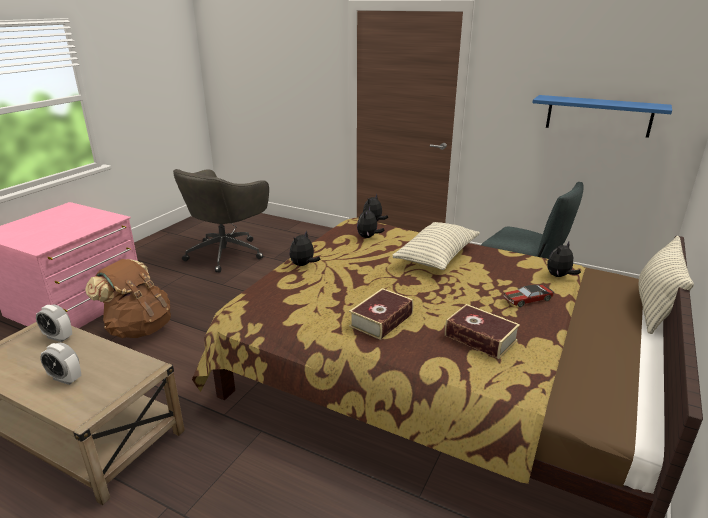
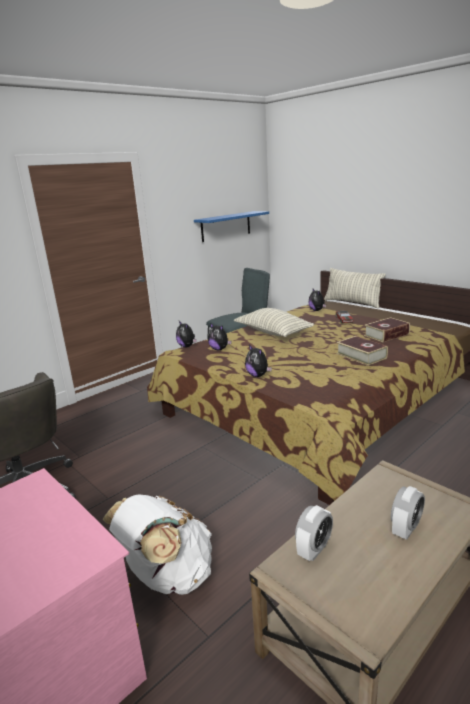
camera: 70 degrees left, 5 degrees down
(139, 328) = (167, 576): brown backpack -> white backpack

